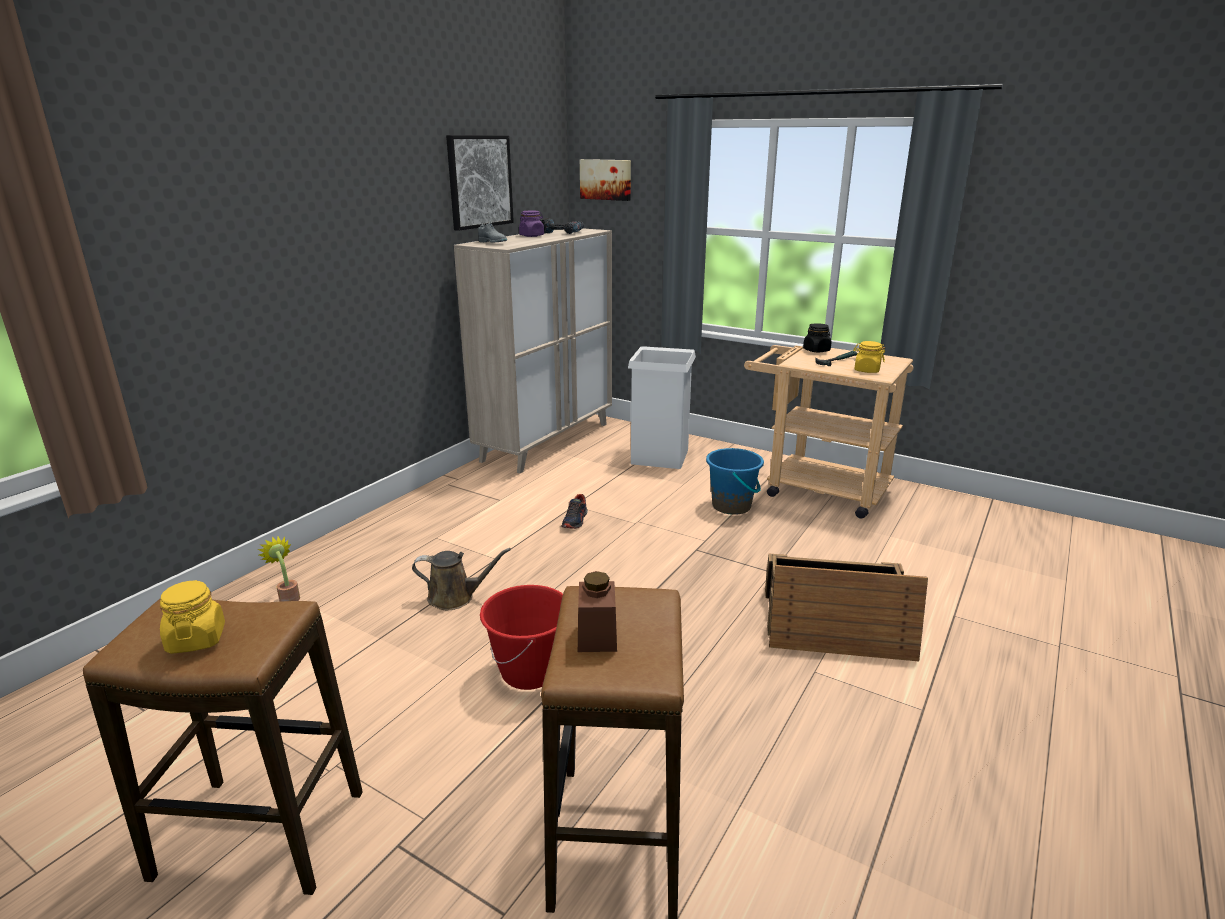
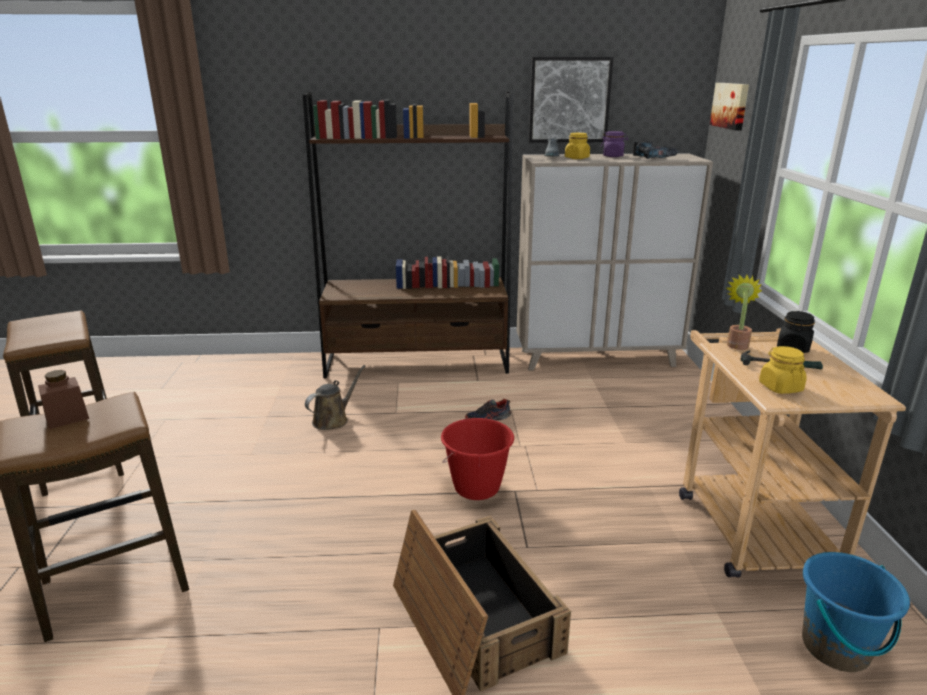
camera: 55 degrees right, 0 degrees up
(196, 639) = (38, 330): yellow jar -> yellow jar (577, 158)
(288, 597) = (284, 373): potted plant -> potted plant (737, 344)
(414, 514) = (417, 363): none -> brown bookcase
(455, 597) = (333, 420): brown watering can -> brown watering can turned 105 degrees counterclockwise
(530, 672) = (271, 482): red bucket -> red bucket (477, 487)
(660, 457) = (659, 412): white trash can -> none
(732, 506) = (623, 482): blue bucket -> blue bucket (836, 648)

